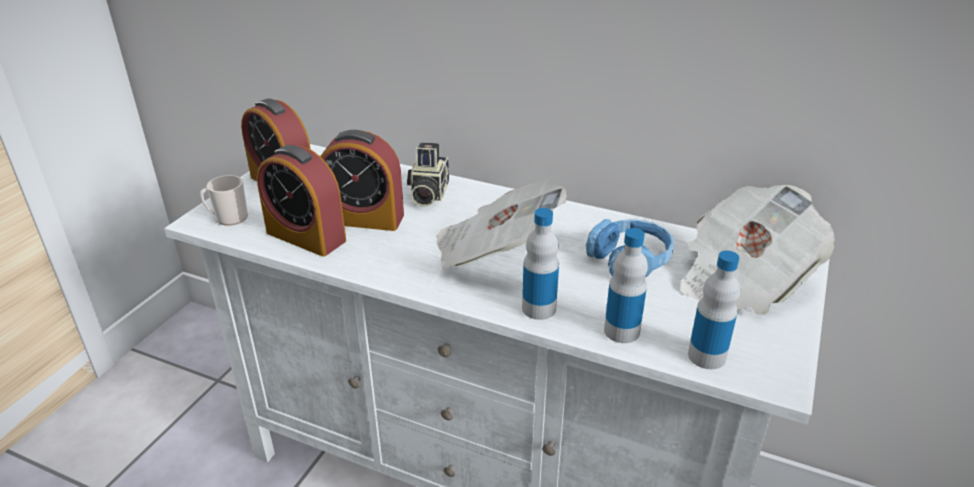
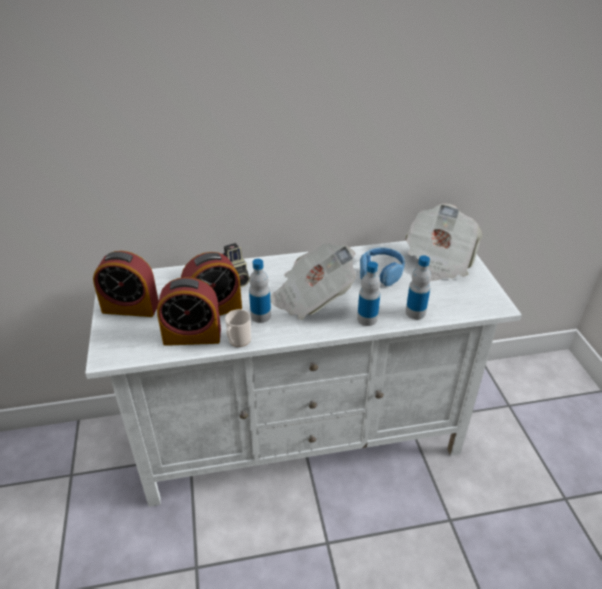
camera: 35 degrees left, 5 degrees up
(228, 218) = (123, 347): mug -> mug (238, 341)
(706, 356) = (461, 307): bottle -> bottle (260, 316)

